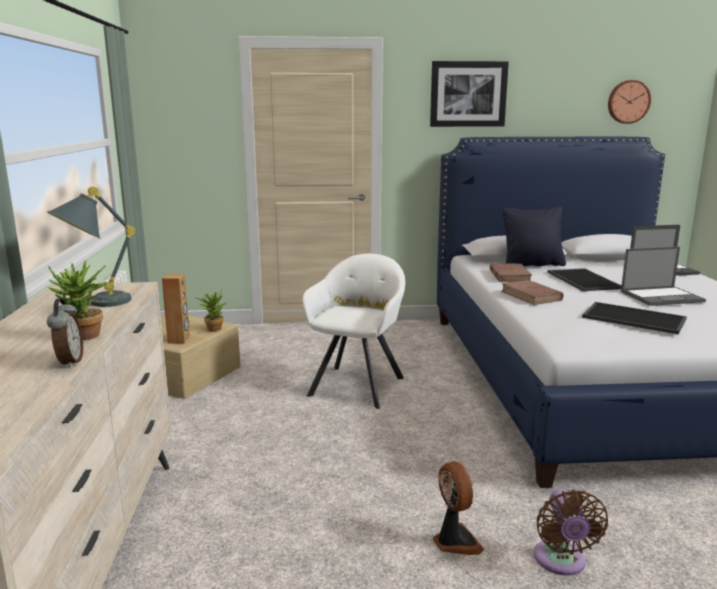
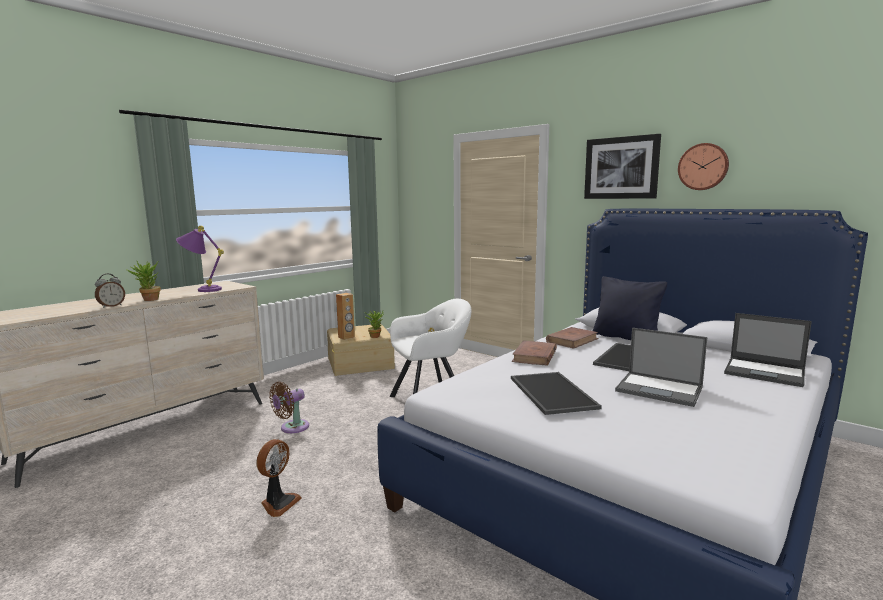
camera: 45 degrees right, 5 degrees down
(95, 303) = (202, 290): grey table lamp -> purple table lamp
(561, 562) = (296, 550): brown fan -> brown fan (292, 428)
(628, 102) = (818, 168): wall clock -> wall clock (703, 167)

